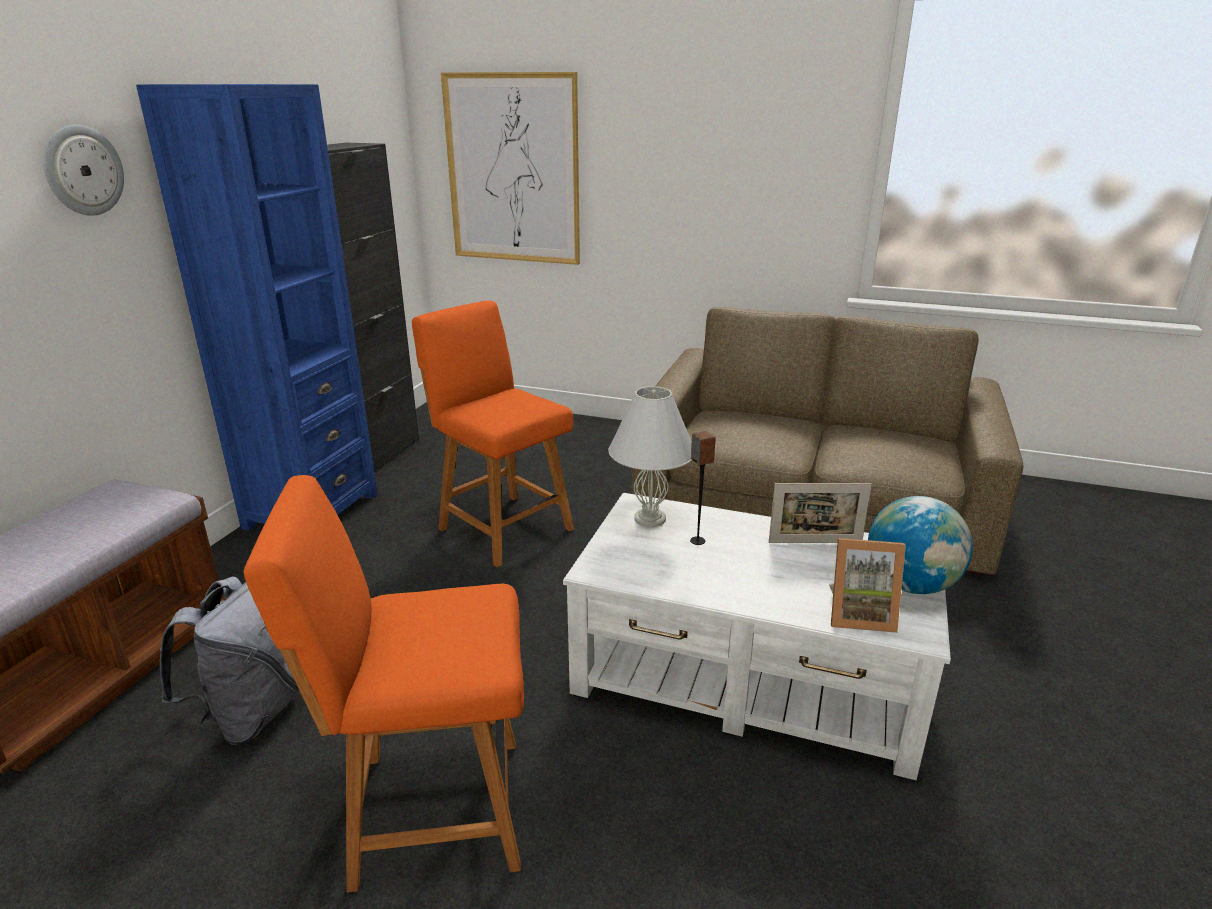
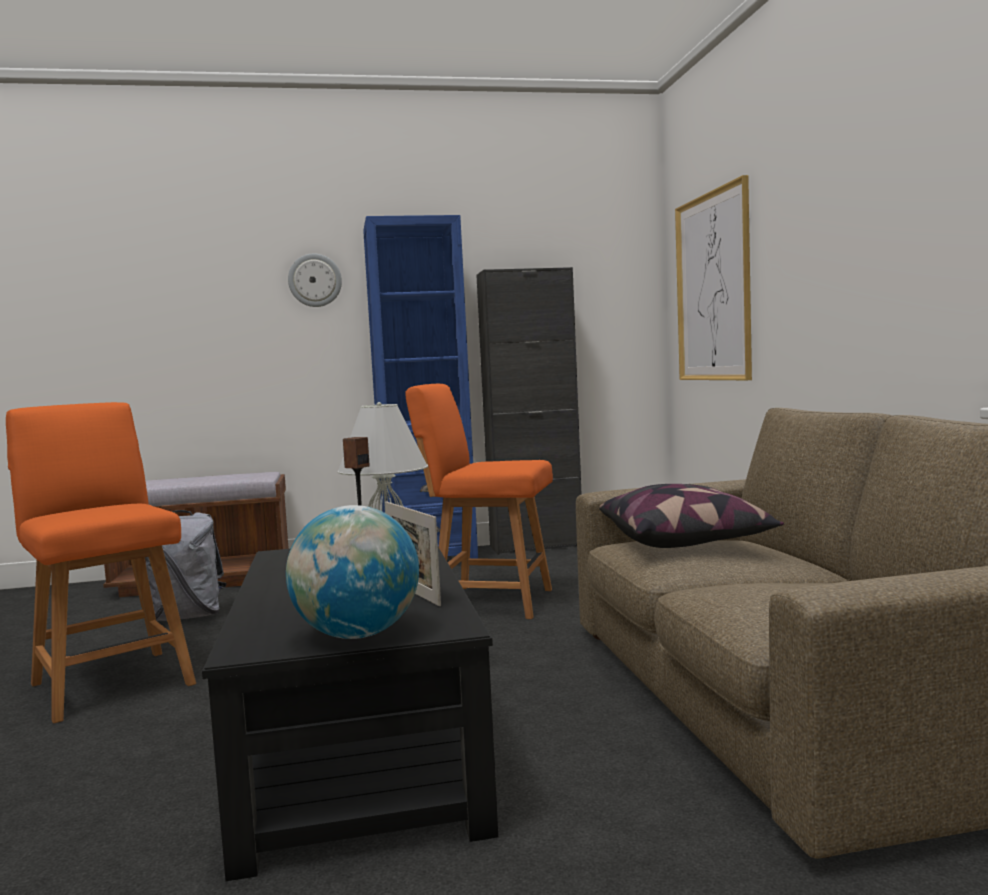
camera: 60 degrees right, 20 degrees down
(503, 527) = (489, 602): orange chair -> orange chair turned 90 degrees counterclockwise
(734, 427) = (685, 542): none -> pillow
(748, 675) = (357, 745): white coffee table -> black coffee table
(859, 615) = (268, 626): picture frame -> none

